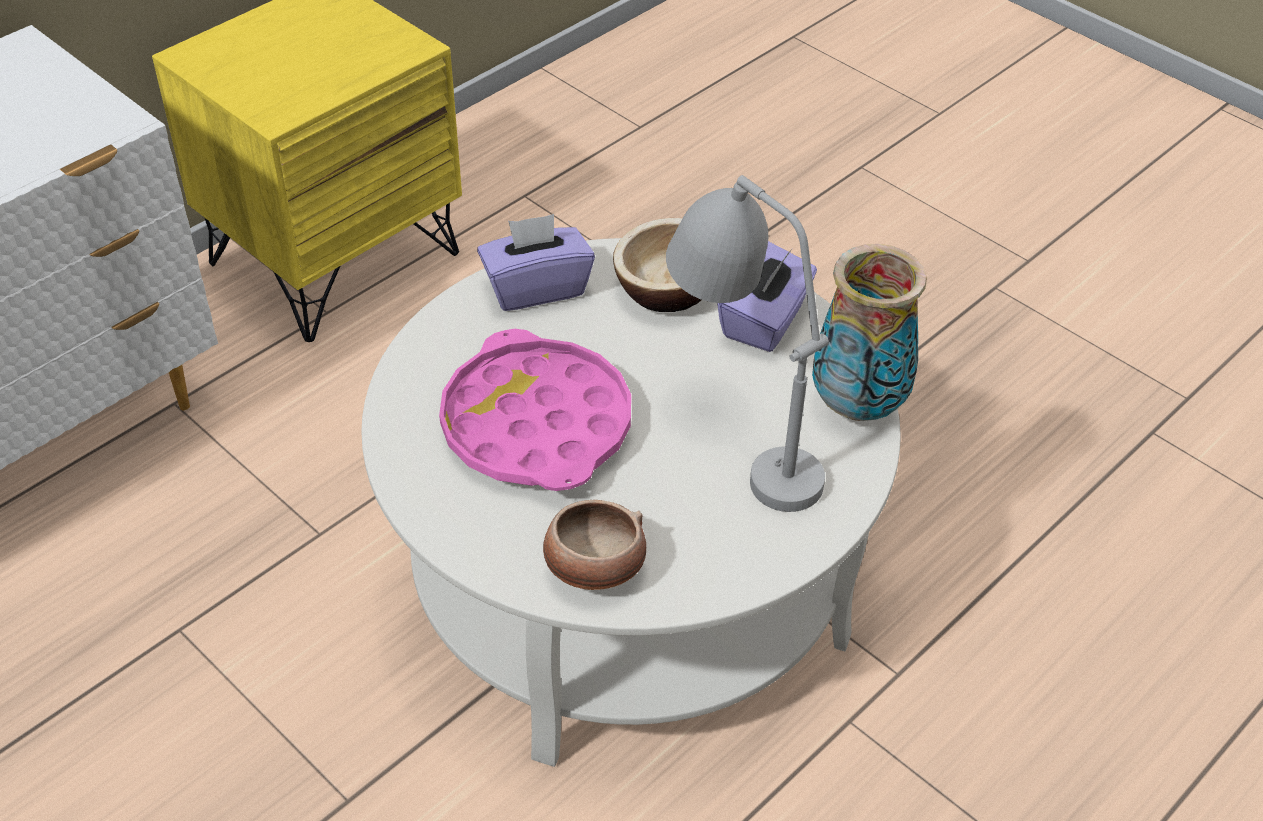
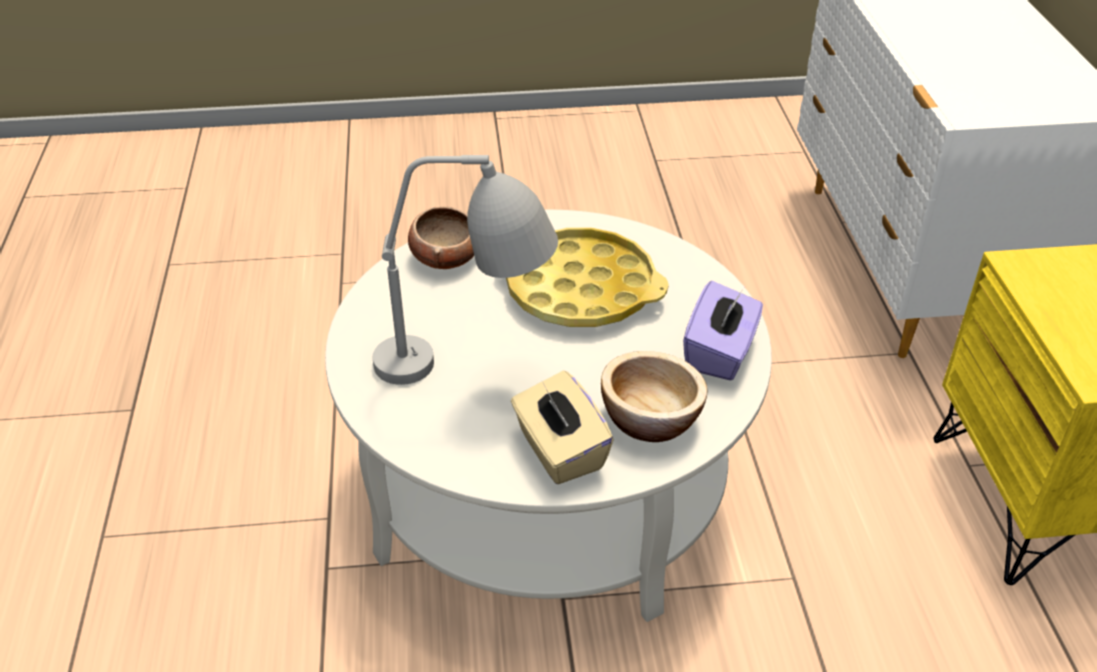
camera: 130 degrees right, 5 degrees down
(536, 425) = (580, 289): pink tray -> yellow tray
(765, 320) = (559, 451): purple tissue box -> beige tissue box
(857, 407) = (420, 442): vase -> none

